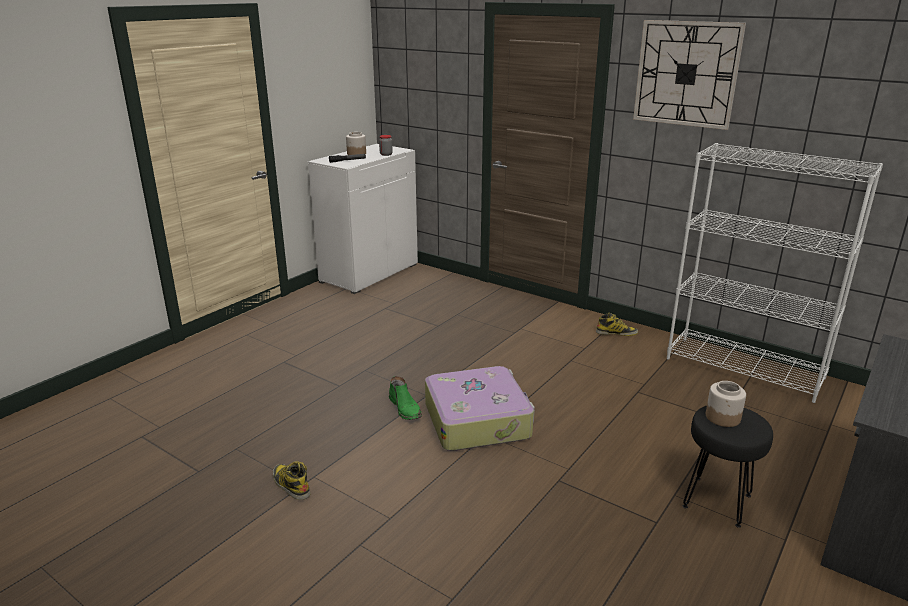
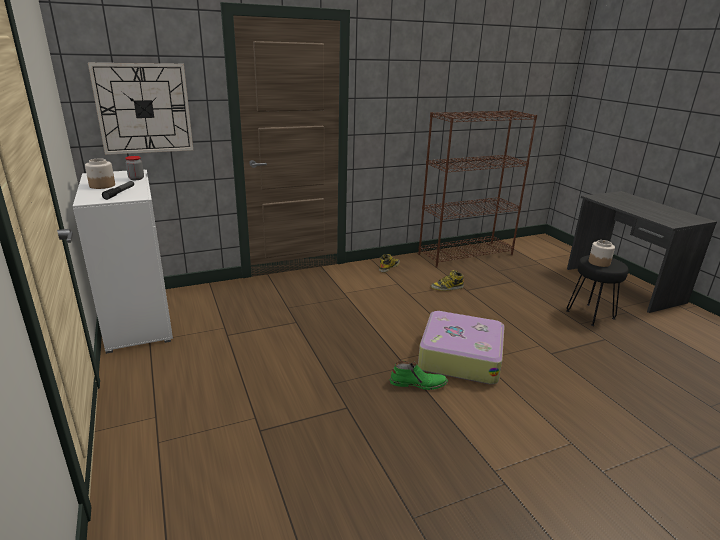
camera: 60 degrees left, 0 degrees up
(290, 485) = (500, 491): boot -> boot (447, 287)
(686, 74) = (406, 64): wall clock -> wall clock (144, 109)
(745, 368) = (466, 254): white bookcase -> brown bookcase

